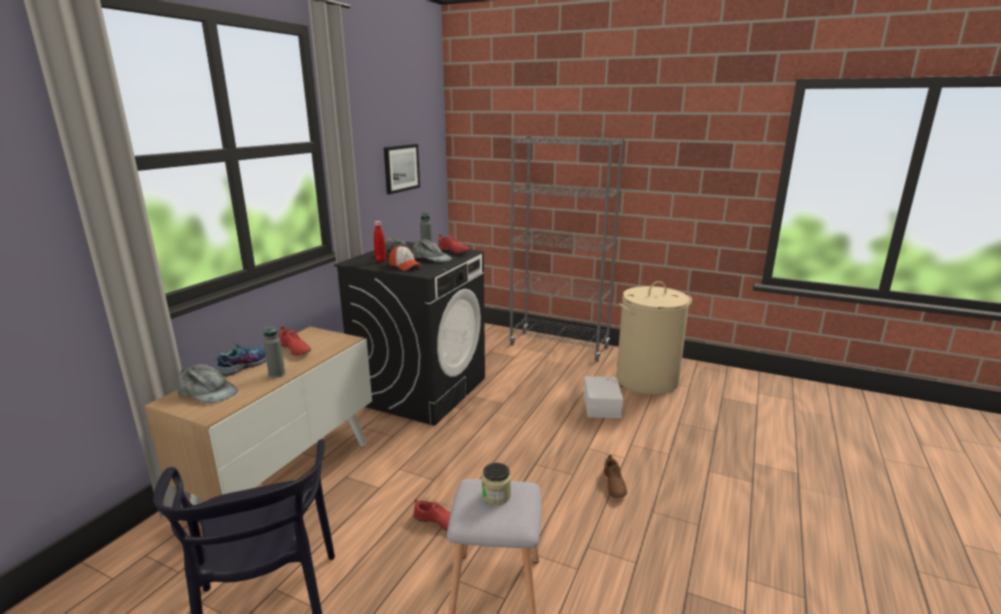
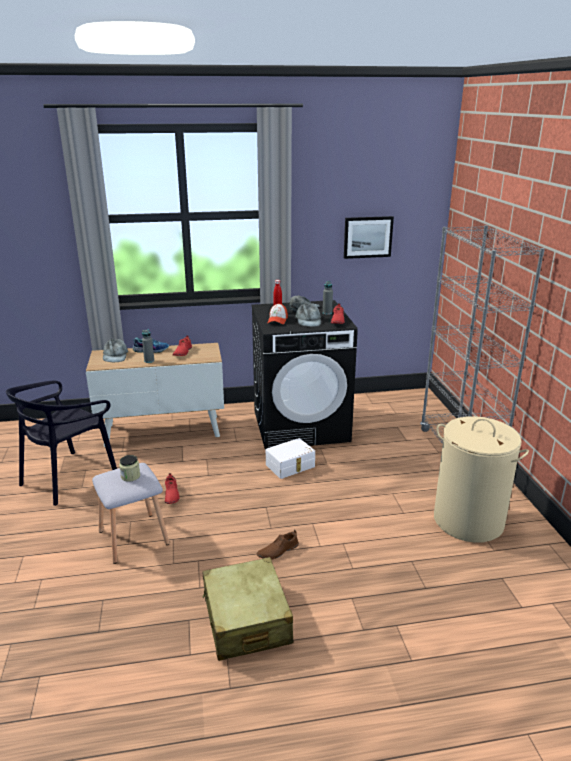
camera: 55 degrees right, 5 degrees up
(603, 405) = (386, 510): white storage box -> white storage box (291, 466)
(708, 547) = (246, 620): none -> beige suitcase

